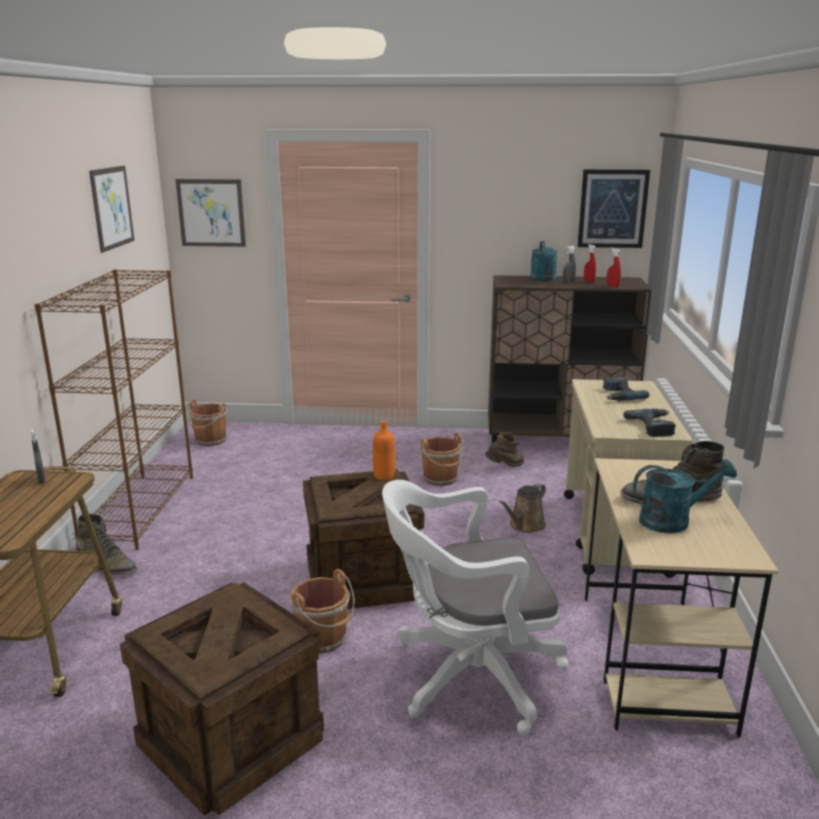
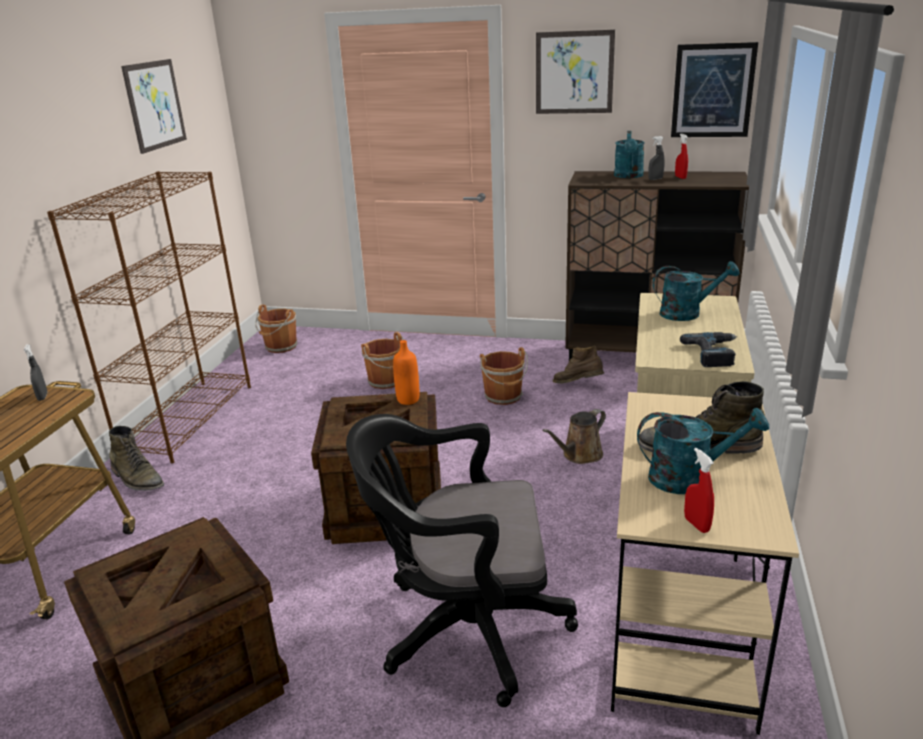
camera: 10 degrees right, 5 degrees up
(211, 213) = (275, 107): picture -> picture (574, 72)
(324, 639) = (324, 575): brown bucket -> brown bucket (386, 382)
(468, 675) = (463, 629): white office chair -> black office chair
(505, 467) = (578, 385): brown boot -> brown boot turned 135 degrees counterclockwise
(612, 286) = (705, 183): red spray bottle -> red spray bottle (696, 524)
(619, 395) = (687, 313): power drill -> turquoise watering can

